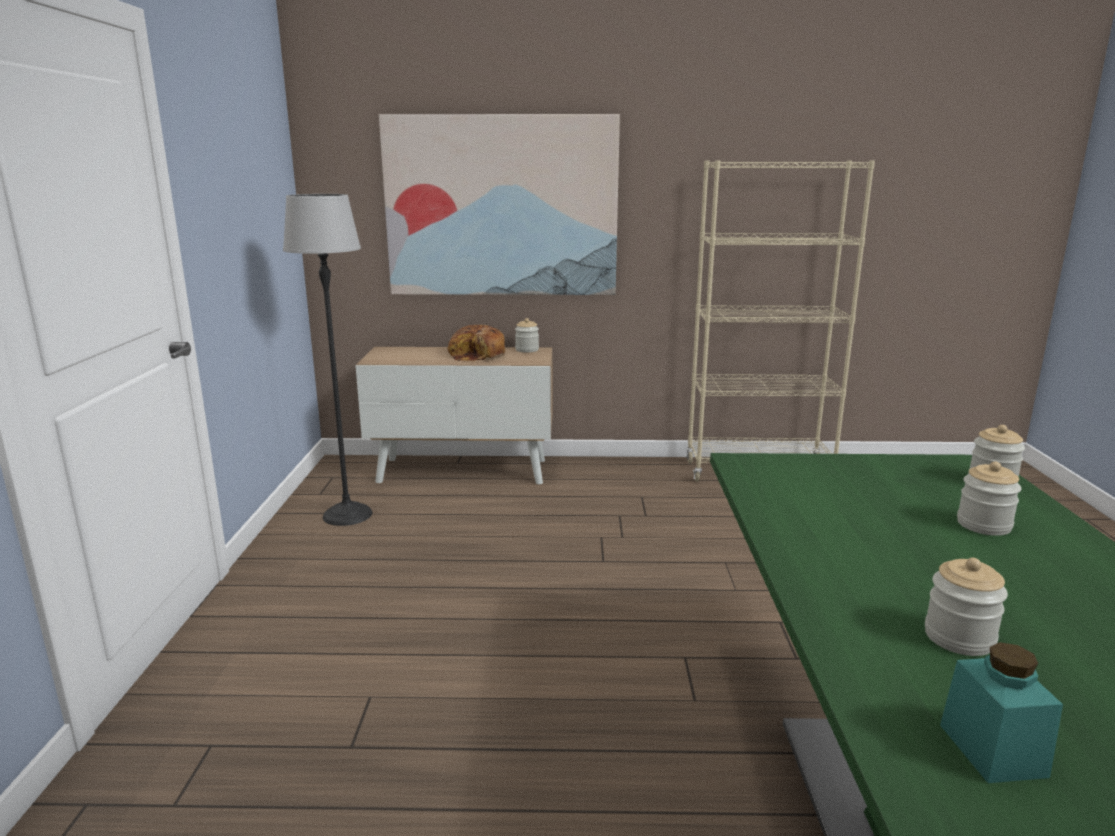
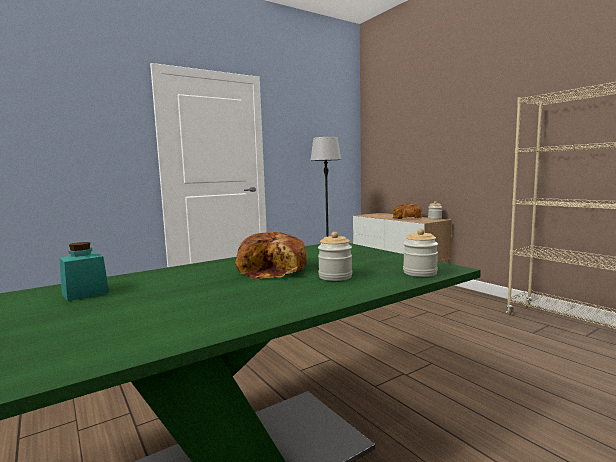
camera: 55 degrees right, 10 degrees down
(501, 207) = (432, 143): picture -> none
(907, 548) = (274, 270): none -> bread
(959, 637) = (181, 283): jar -> none

